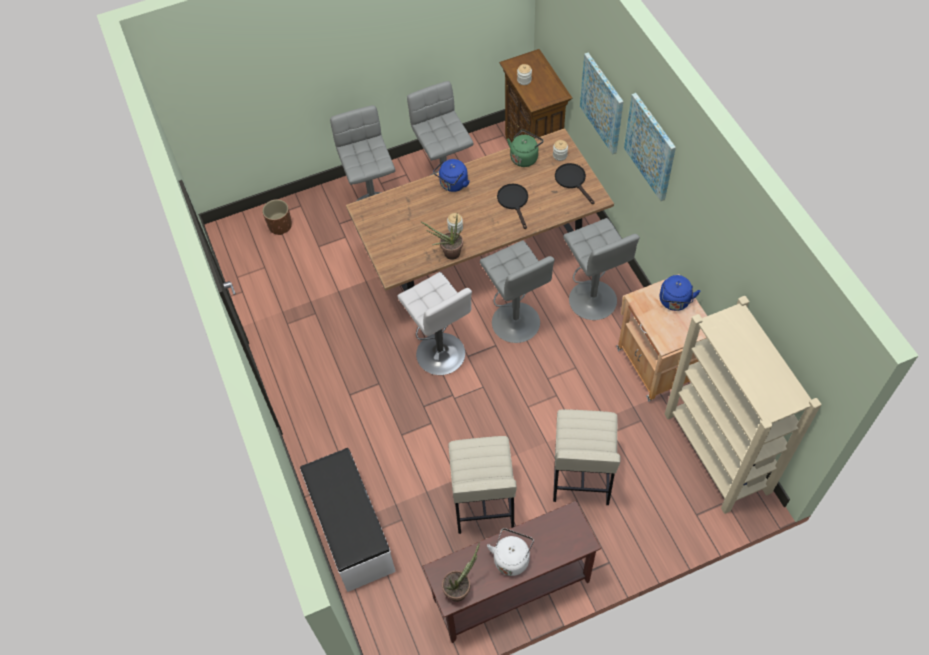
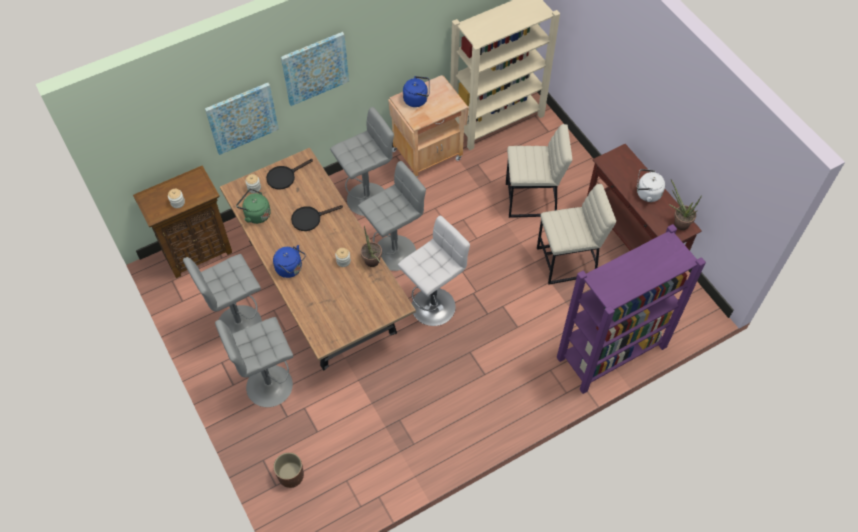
camera: 100 degrees left, 0 degrees up
(351, 531) = (611, 352): white bench -> purple bookcase

